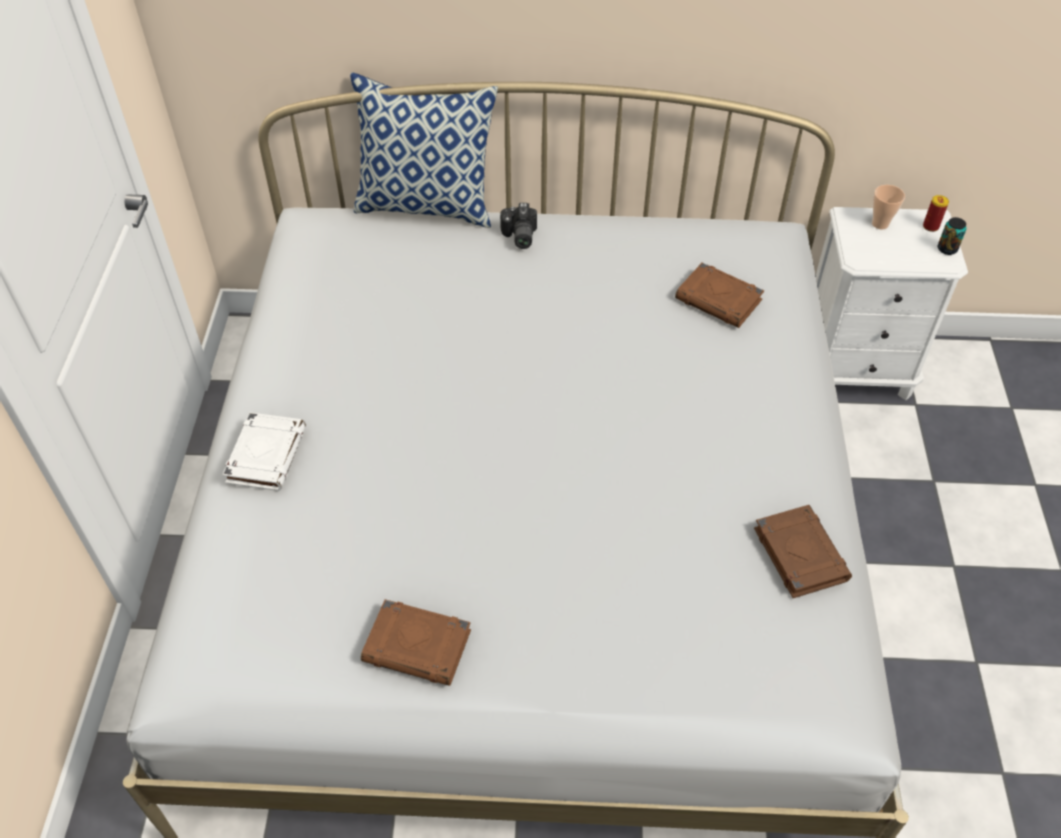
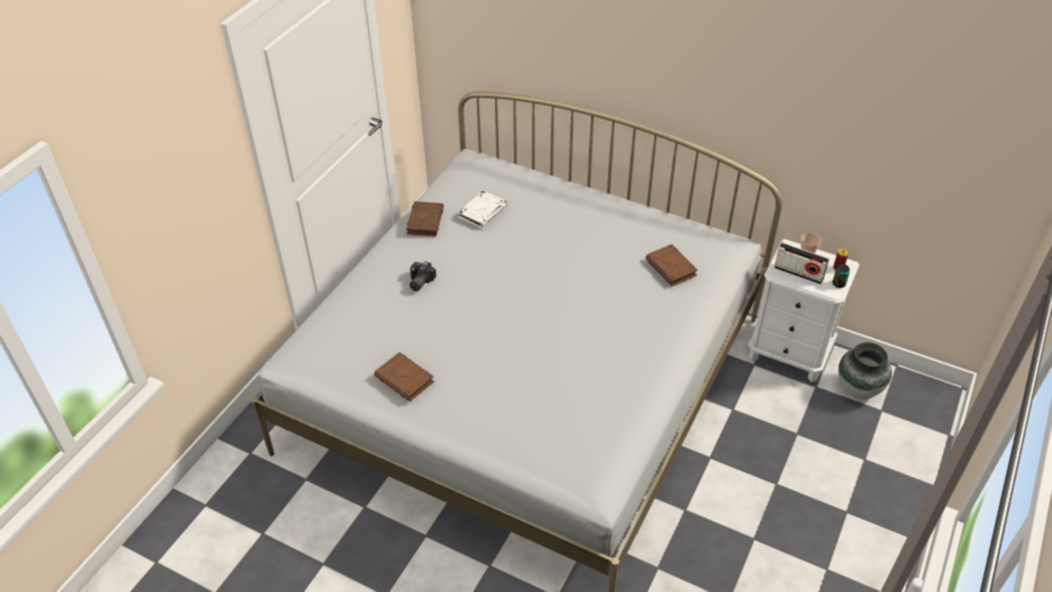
camera: 25 degrees right, 5 degrees down
(266, 455) = (383, 269): white book -> white book (482, 212)
(427, 206) = (540, 169): pillow -> none
(518, 236) = (579, 200): camera -> camera (419, 282)
(799, 554) = (624, 408): brown book -> brown book (425, 221)
(886, 250) = (798, 273): none -> radio
(967, 388) = (858, 389): none -> vase

